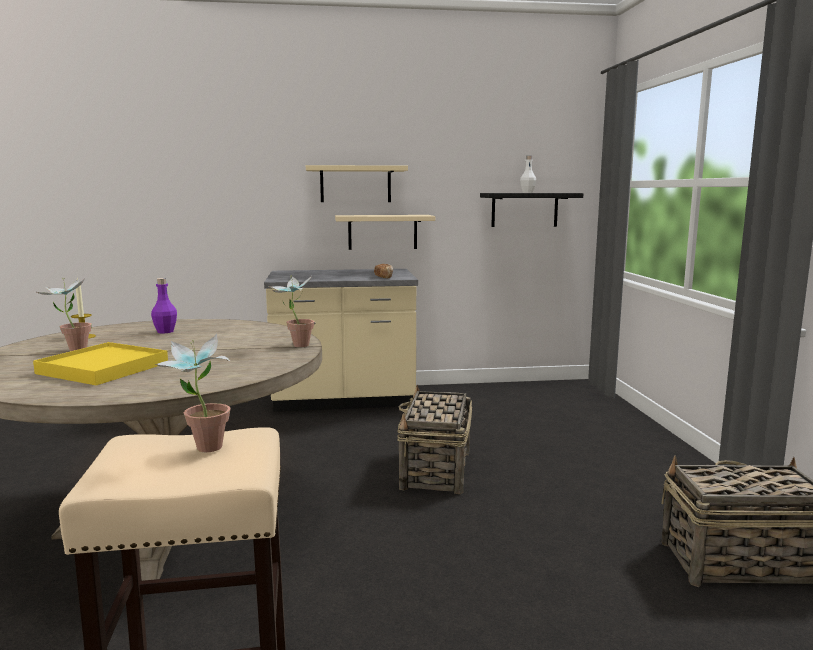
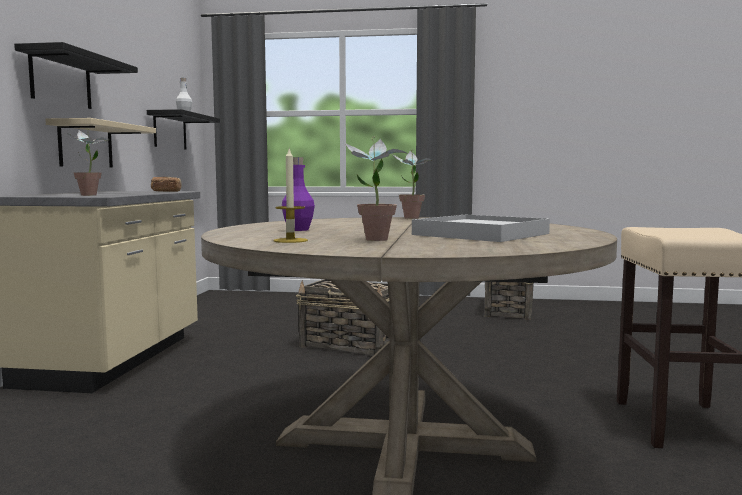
camera: 75 degrees left, 5 degrees down
(103, 368) = (481, 234): yellow tray -> white tray
(202, 451) = (680, 230): potted plant -> potted plant (91, 195)
(355, 184) = (61, 80): beige shelf -> black shelf

